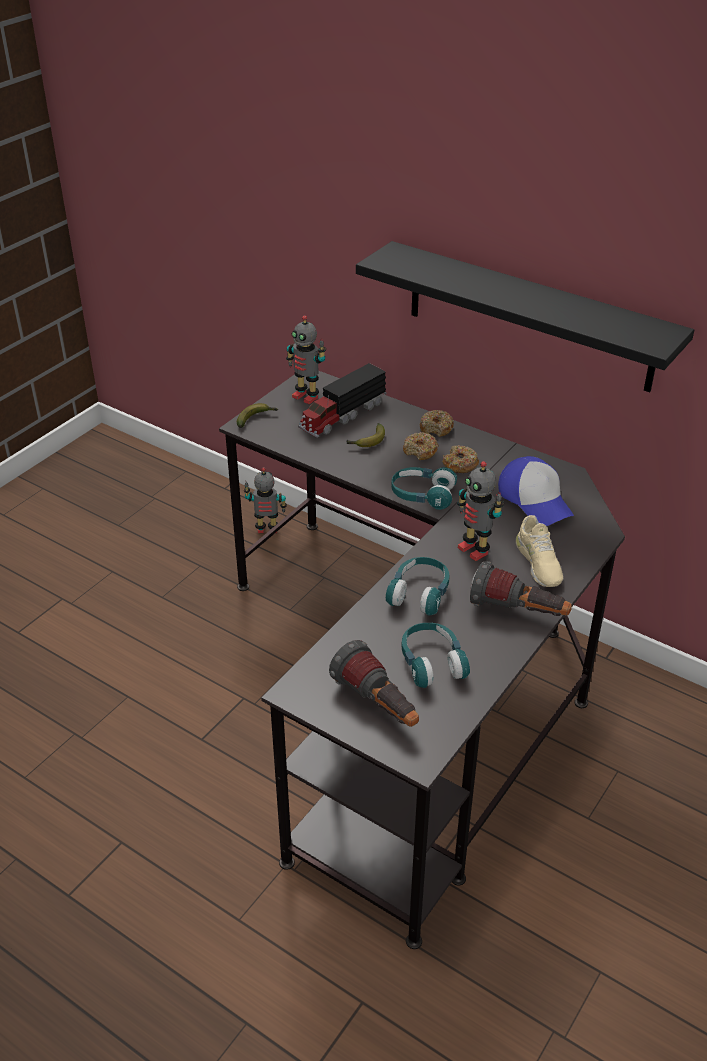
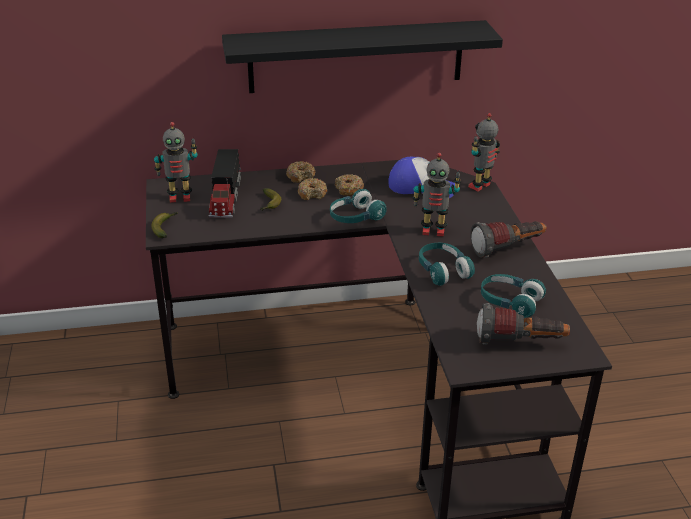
camera: 45 degrees left, 5 degrees down
(267, 530) = (140, 347): toy robot -> toy robot (480, 186)
(538, 562) = (476, 218): beige shoe -> none

